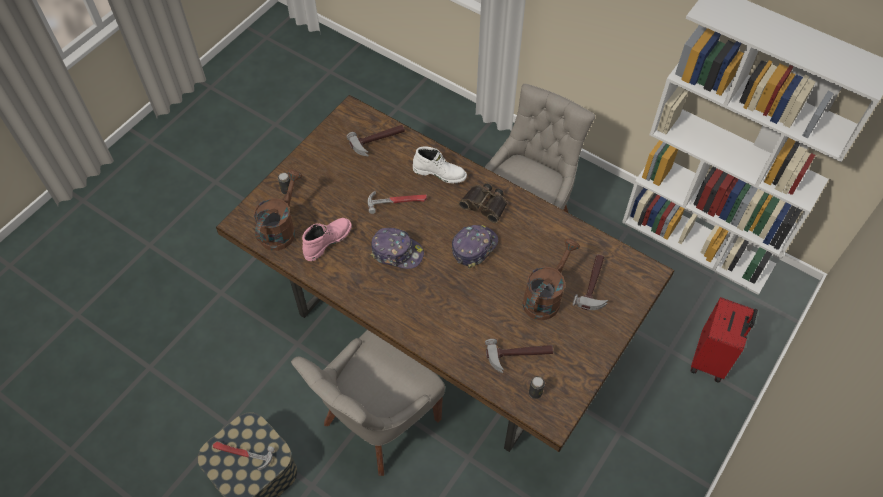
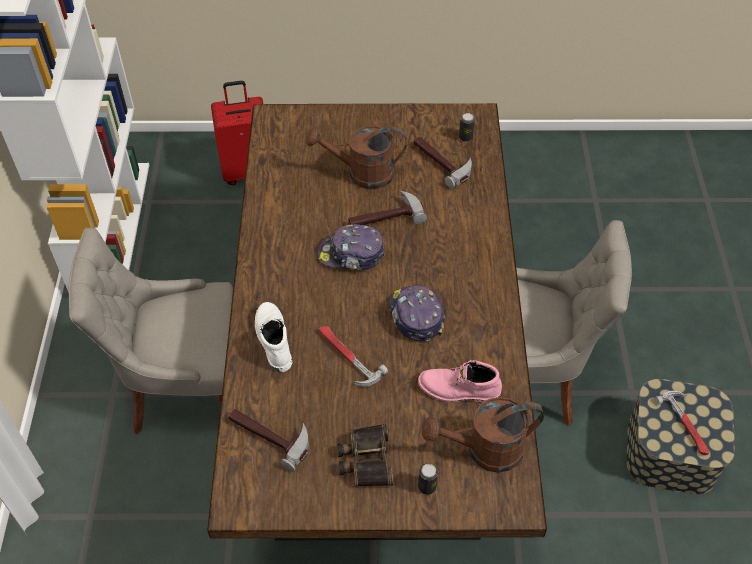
camera: 125 degrees left, 5 degrees down
(485, 204) = (286, 274): binoculars -> binoculars (365, 459)
(594, 285) = (318, 146): hammer -> hammer (385, 216)

